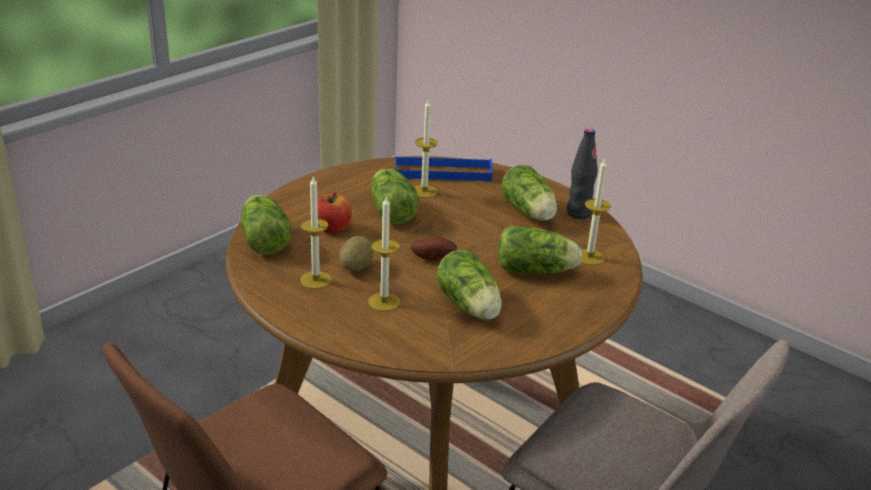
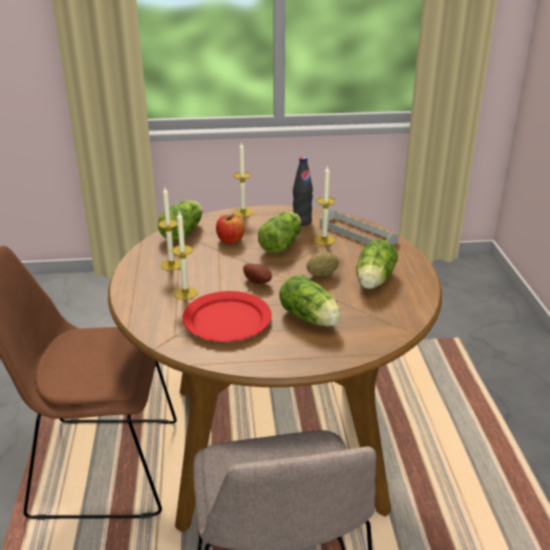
camera: 45 degrees right, 0 degrees up
(356, 267) = (204, 267): potato -> potato (322, 275)
(442, 172) = (358, 233): blue tray -> grey tray
(470, 307) = (228, 320): lettuce -> red plate
(578, 213) = (411, 296): black bottle -> black bottle (302, 222)
(589, 257) = (365, 327): candle -> candle (243, 212)

